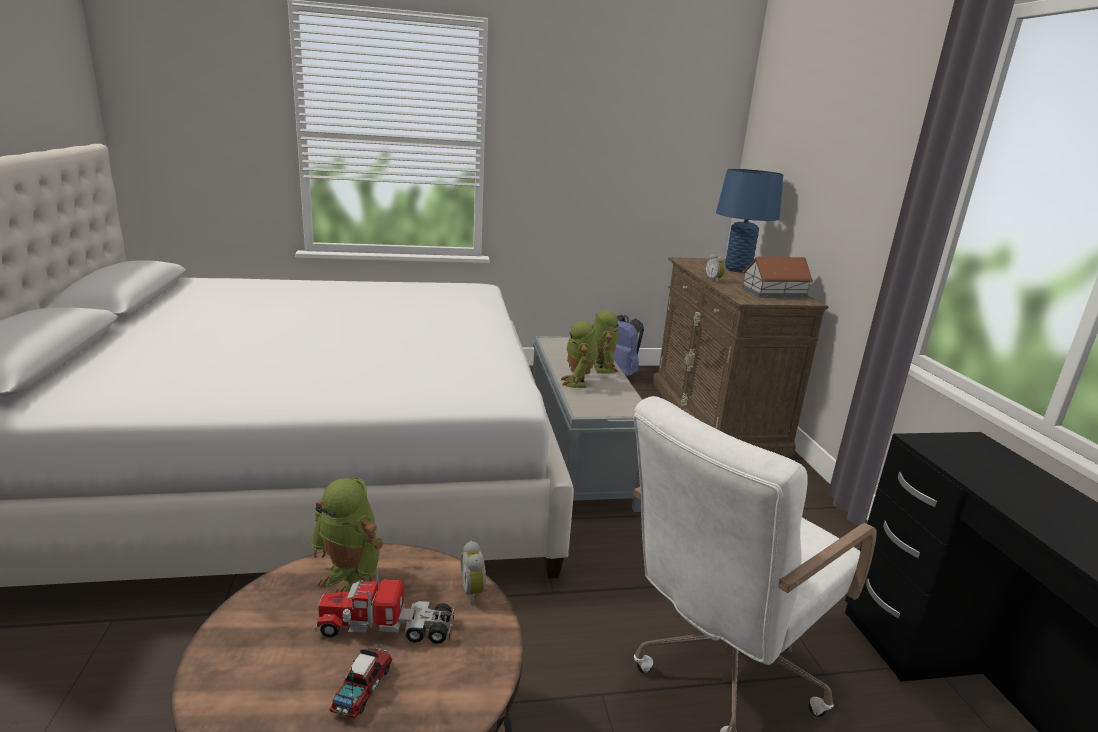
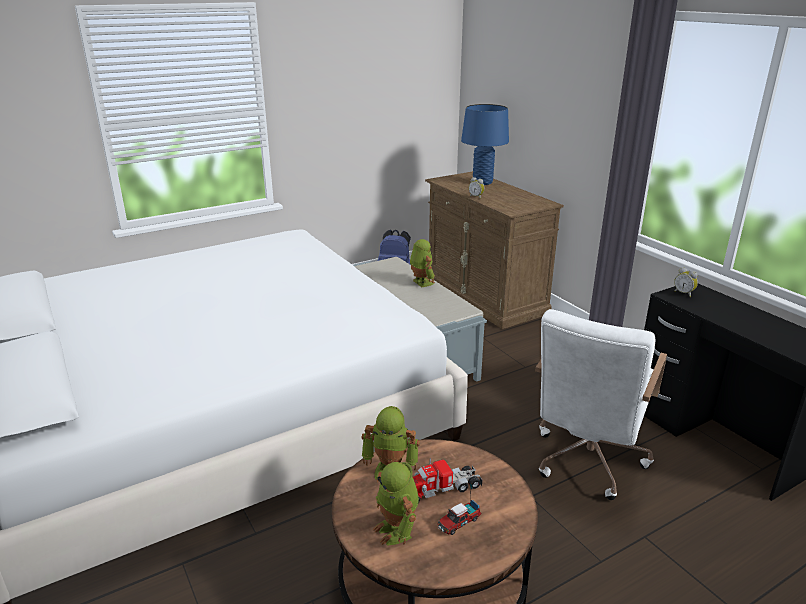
camera: 20 degrees left, 5 degrees up
(363, 688) = (458, 523): toy truck -> toy truck turned 120 degrees counterclockwise
(475, 592) = (470, 455): alarm clock -> alarm clock (684, 293)
(578, 382) = (415, 298): toy robot -> toy robot (397, 530)
(774, 293) = (523, 200): toy house -> none

